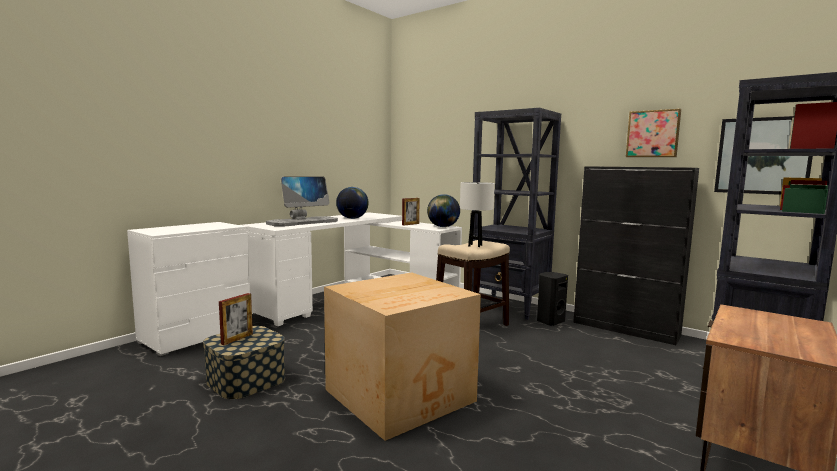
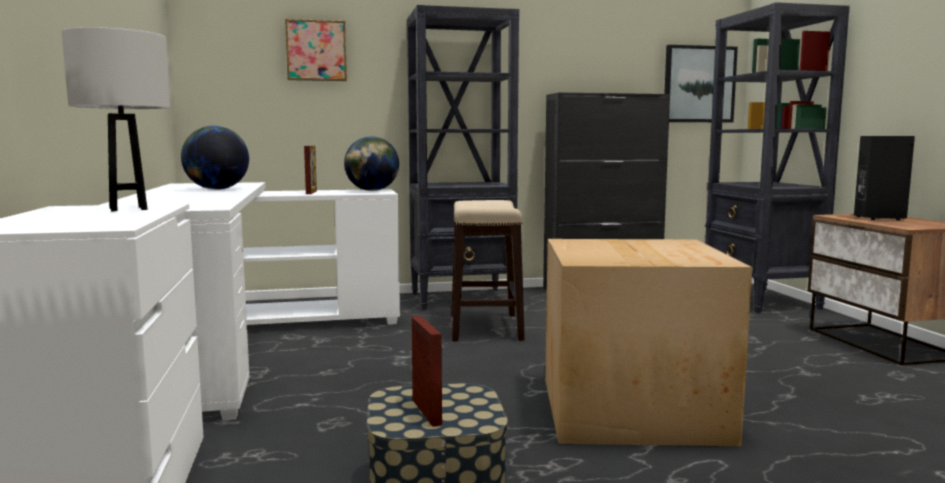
camera: 50 degrees left, 0 degrees up
(303, 222) = (180, 199): monitor -> none
(475, 245) = (490, 205): white table lamp -> white table lamp (128, 209)
(549, 321) = (535, 300): black speaker -> black speaker (877, 218)
(653, 134) = (604, 56): picture -> picture (316, 51)

